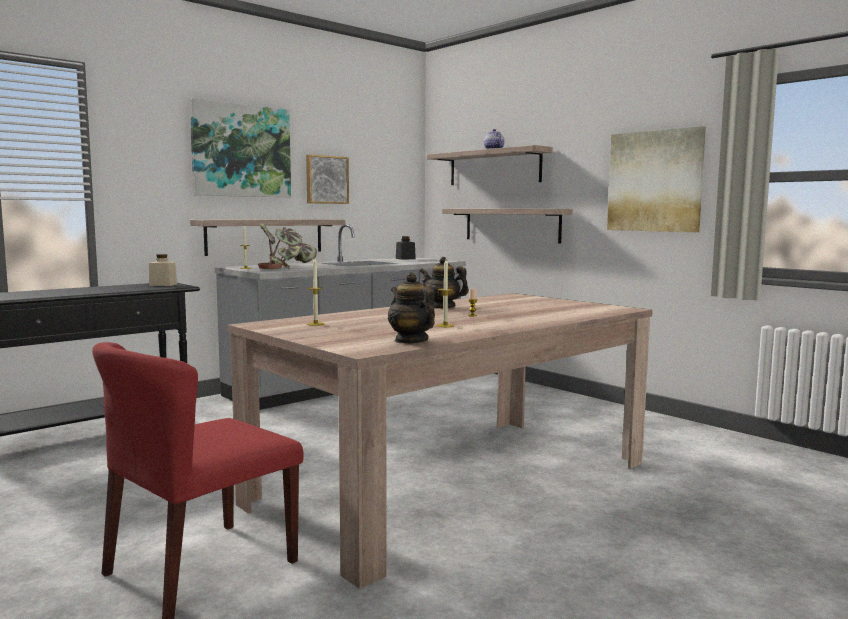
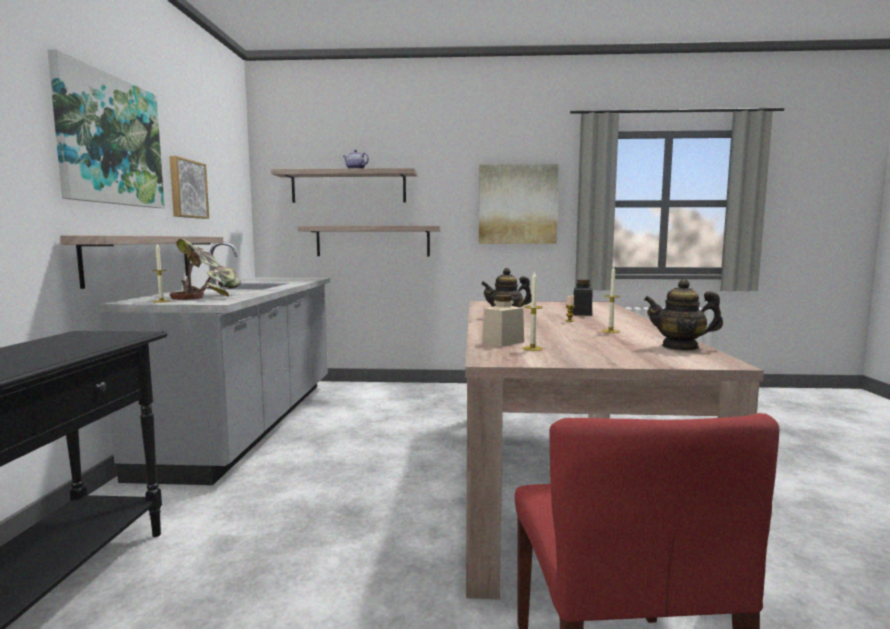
camera: 45 degrees left, 0 degrees up
(163, 284) = (92, 336): beige jar -> beige jar (503, 342)
(405, 259) = (261, 279): black jar -> black jar (582, 313)

